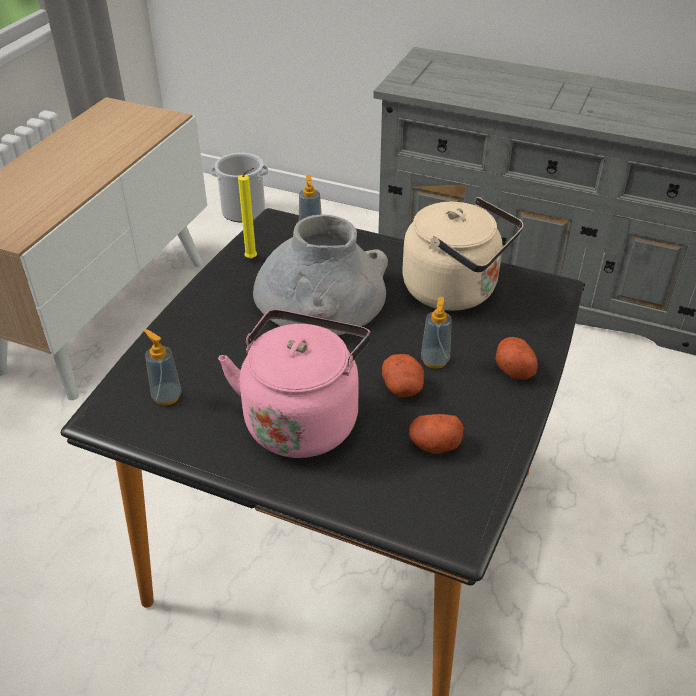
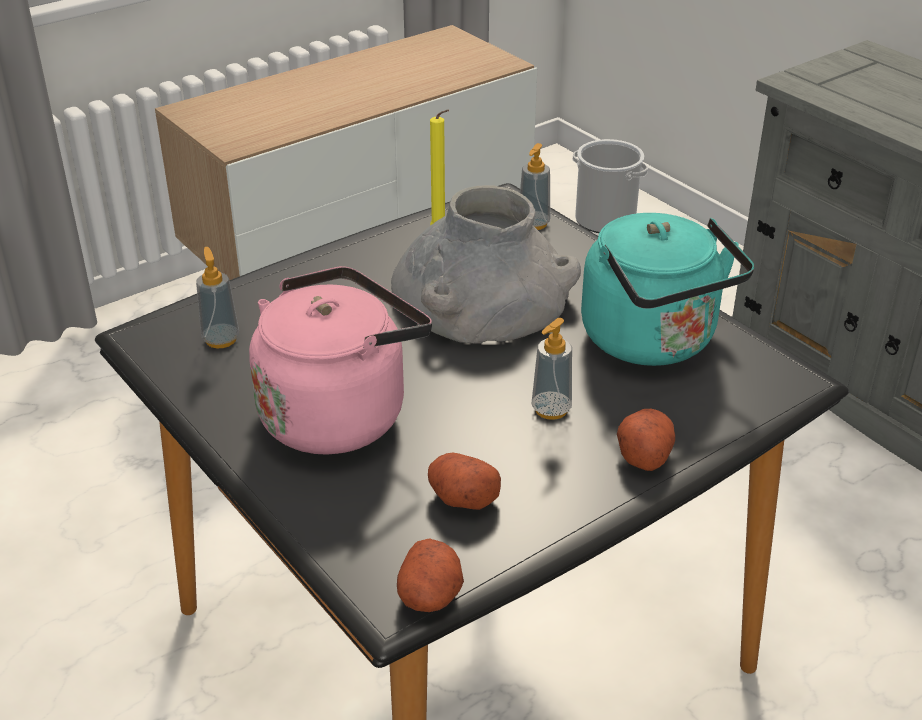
camera: 30 degrees right, 5 degrees down
(403, 387) = (484, 424): potato -> potato (430, 595)
(455, 291) = (654, 342): beige kettle -> turquoise kettle

